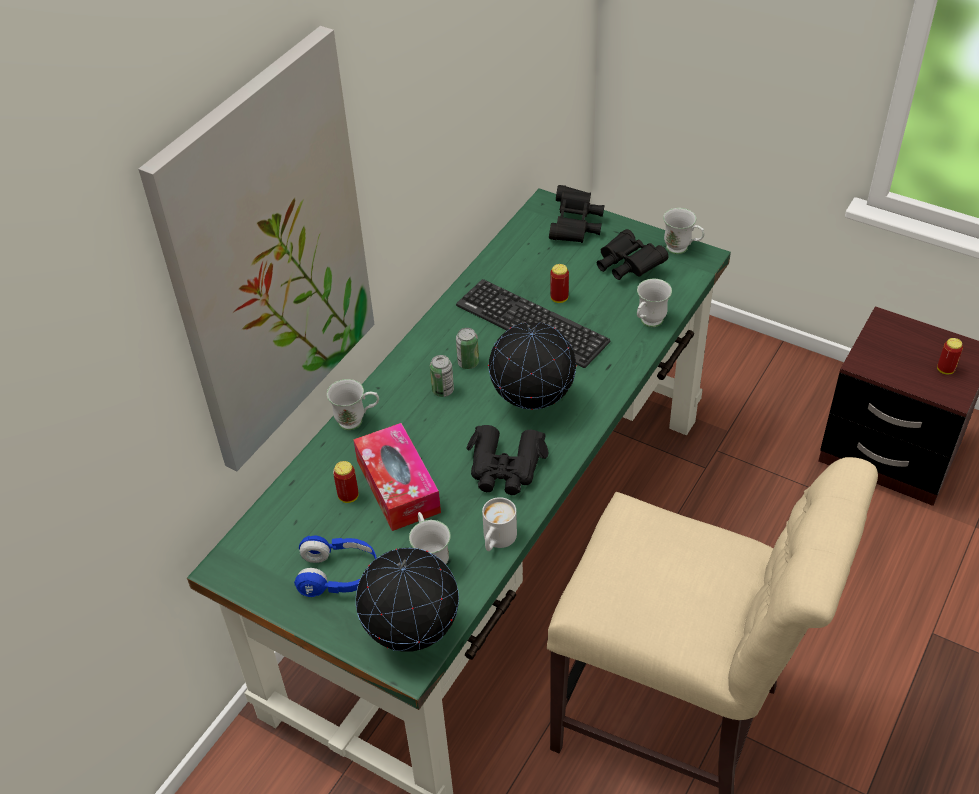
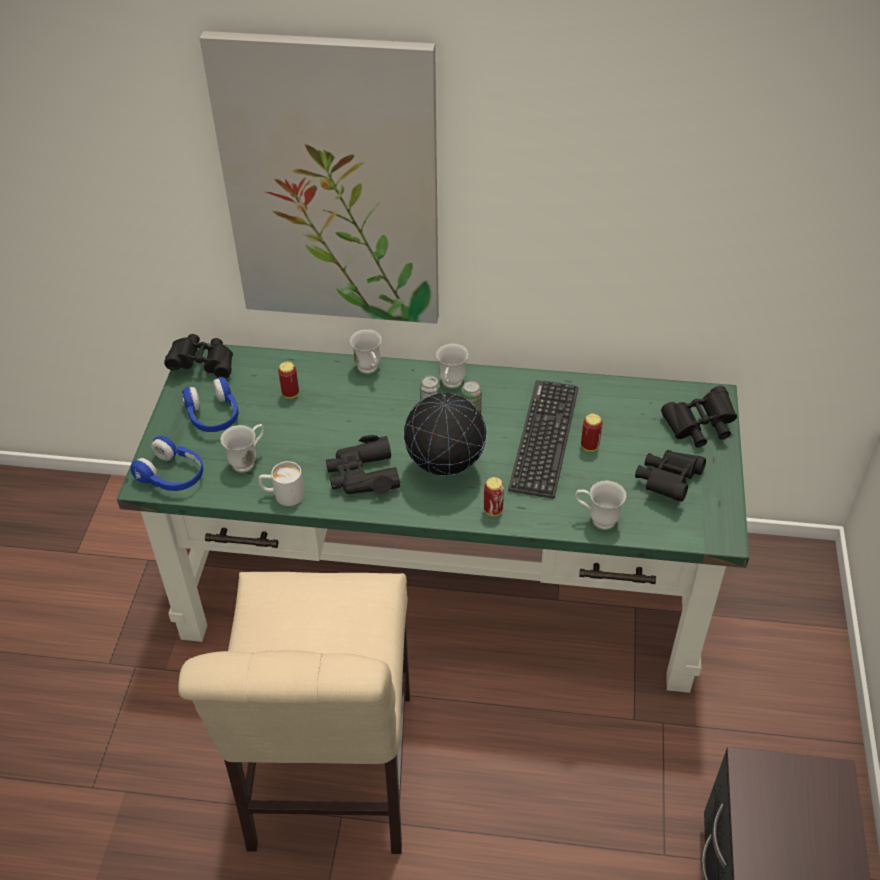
camera: 65 degrees right, 0 degrees up
(245, 565) = (203, 365): none -> black binoculars
(398, 486) = (313, 418): tissue box -> none
(412, 635) = (172, 475): globe -> blue headphones
(682, 249) = (723, 517): white mug -> white mug (450, 385)
(945, 370) = (794, 857): can -> can (493, 510)

